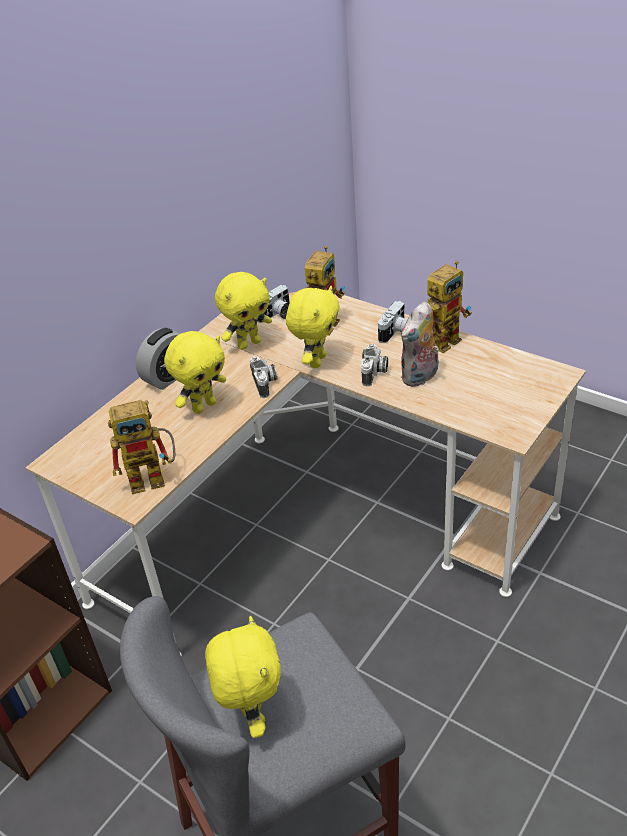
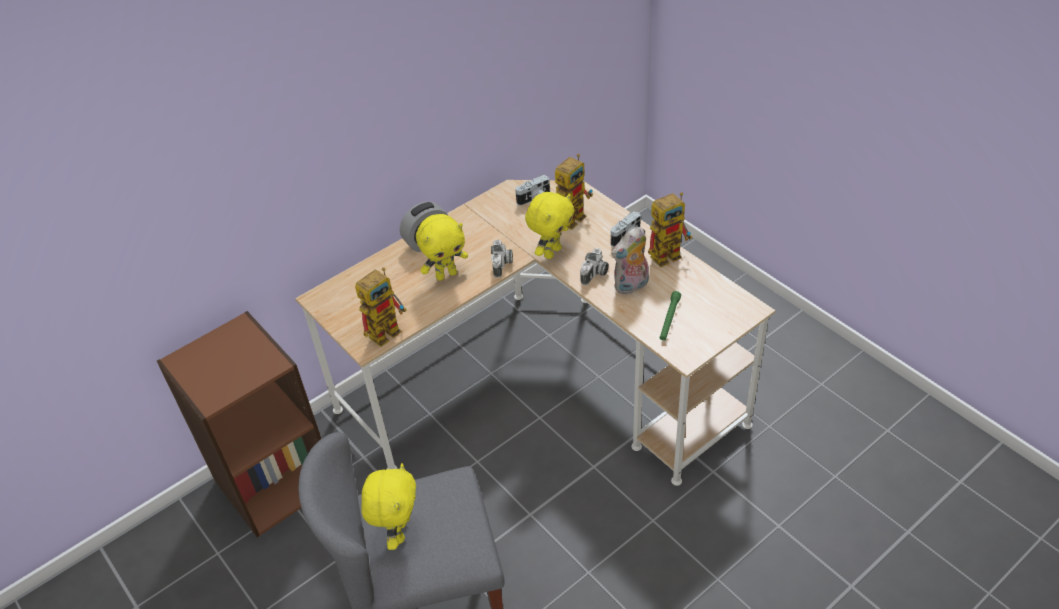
camera: 15 degrees right, 5 degrees up
(154, 477) = (388, 329): toy robot -> toy robot turned 45 degrees counterclockwise
(249, 344) = (502, 223): yellow plush toy -> none
(477, 401) = (669, 319): none -> green flashlight

